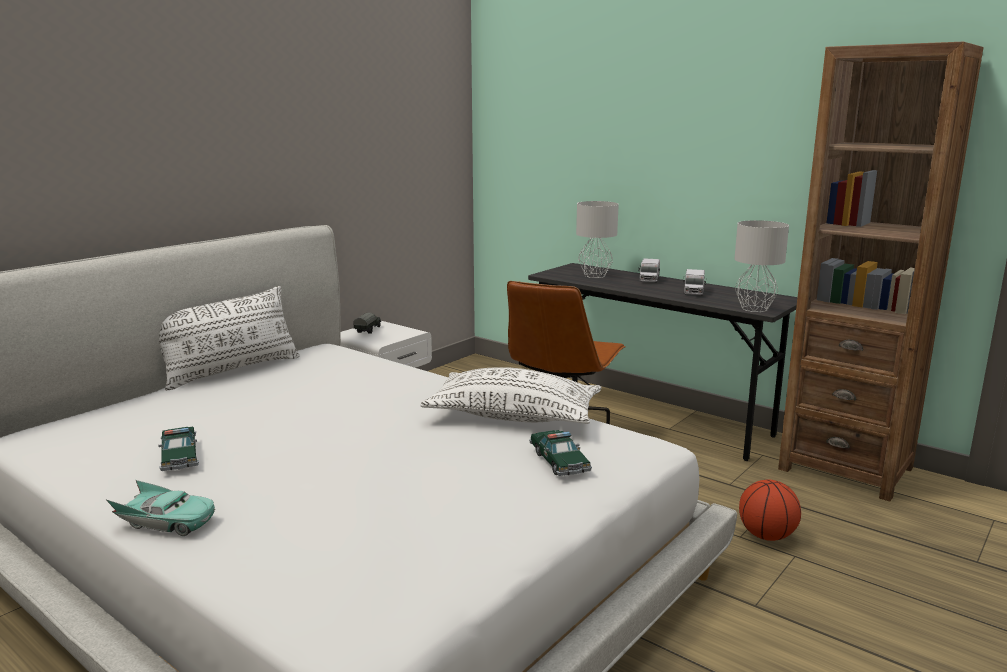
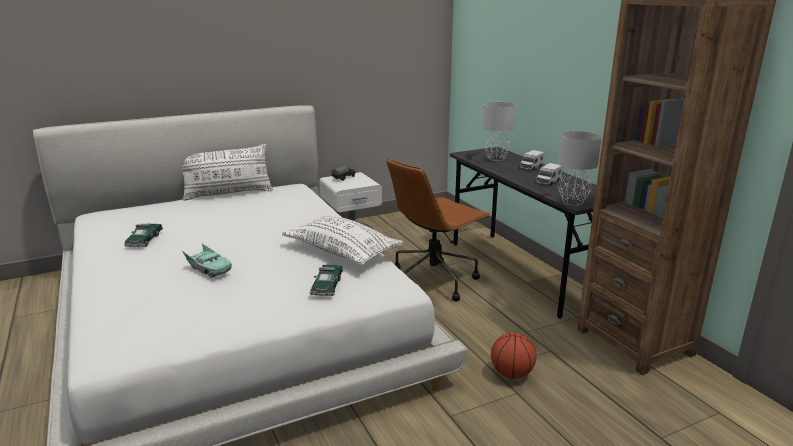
camera: 25 degrees right, 5 degrees up
(166, 522) = (99, 273): turquoise toy car -> turquoise toy car (209, 268)

